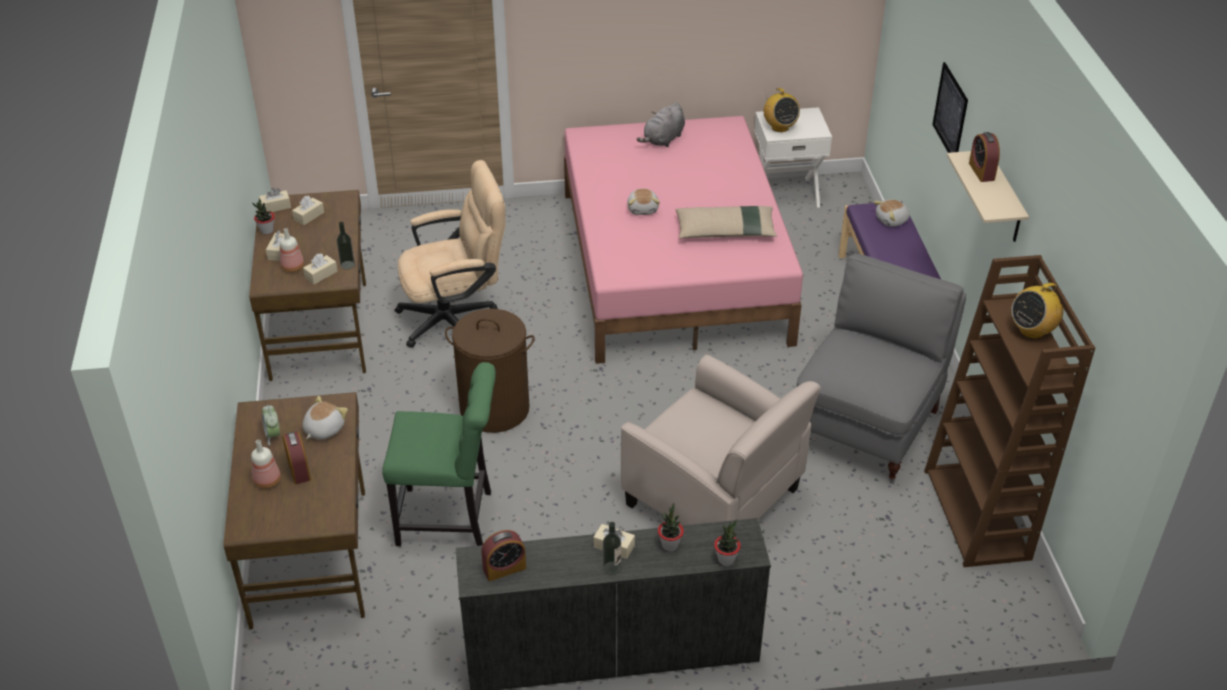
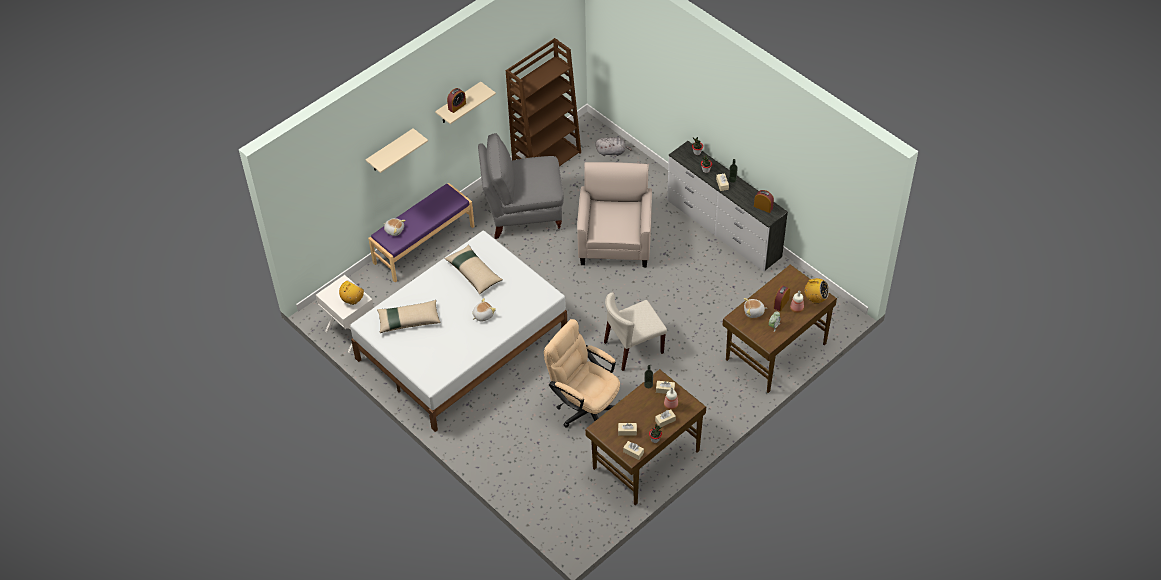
camera: 125 degrees left, 10 degrees up
(450, 519) = (710, 319): green chair -> none
(495, 409) = (633, 348): brown laundry basket -> beige chair
(663, 140) = (407, 344): grey plush toy -> grey plush toy (612, 152)
(674, 266) = (461, 344): pink bed -> white bed
(701, 154) = (408, 320): none -> beige pillow
(950, 112) = (390, 151): picture -> beige shelf
(1032, 331) = (533, 78): radio -> radio (815, 299)

